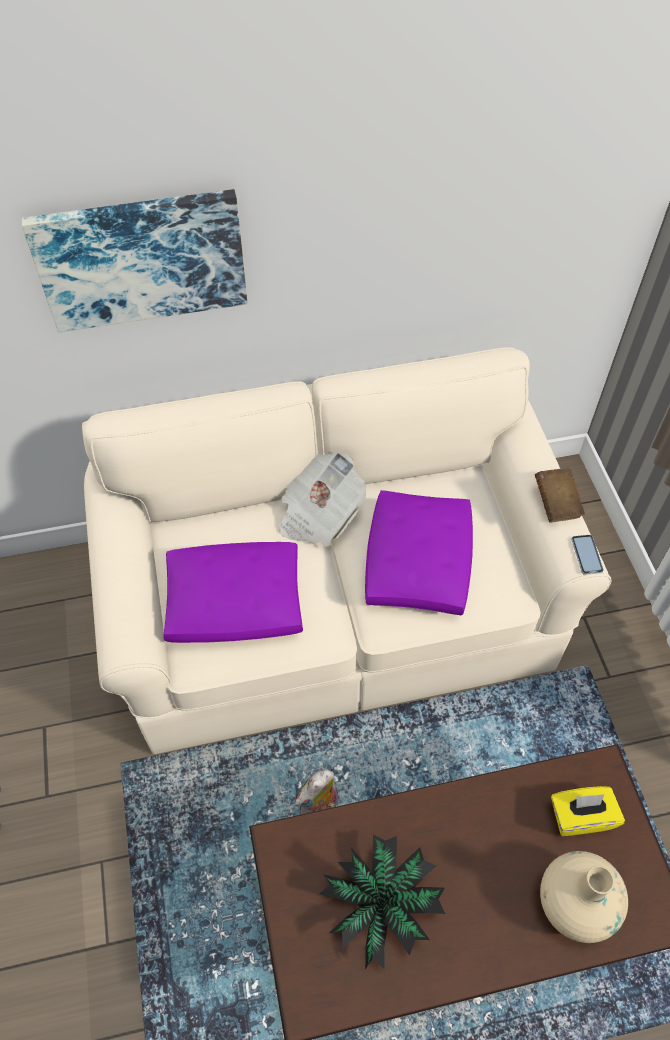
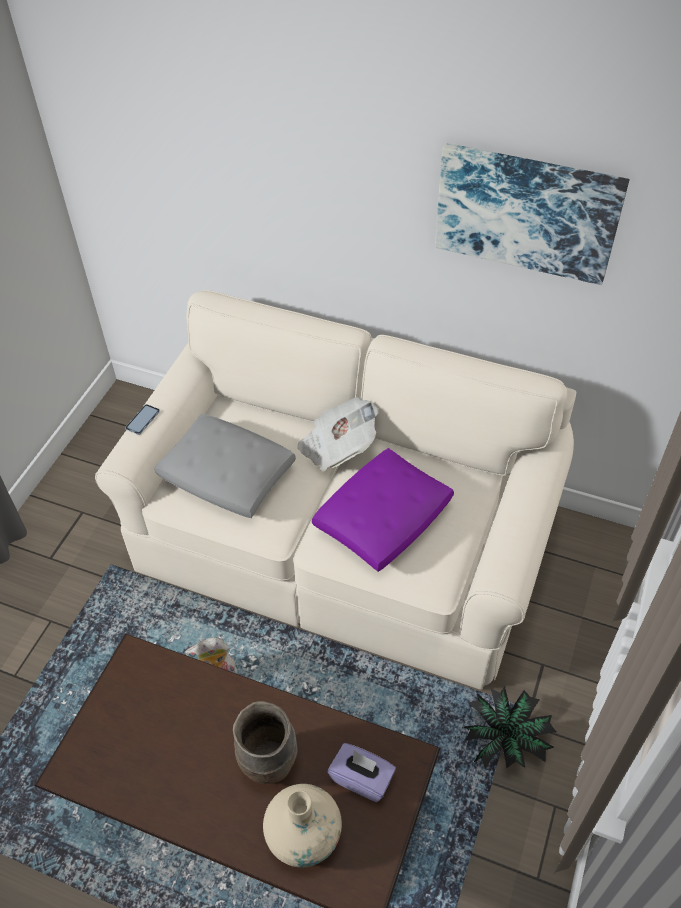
camera: 35 degrees right, 5 degrees down
(141, 259) = (266, 180): picture -> picture (527, 211)
(236, 602) = (228, 476): purple pillow -> grey pillow
(382, 905) = (167, 741): potted plant -> potted plant (506, 739)
(494, 860) = (270, 765): none -> brown vase
(556, 503) = (521, 527): brown book -> none
(580, 817) = (362, 779): yellow tissue box -> purple tissue box
(586, 555) = (511, 579): phone -> phone (142, 420)

